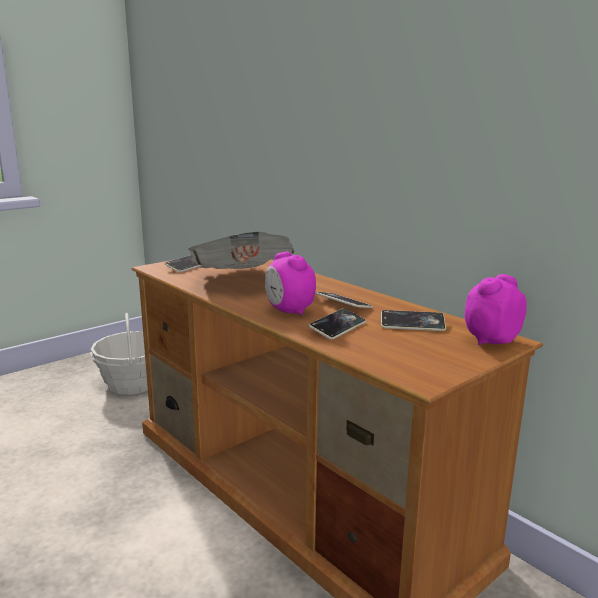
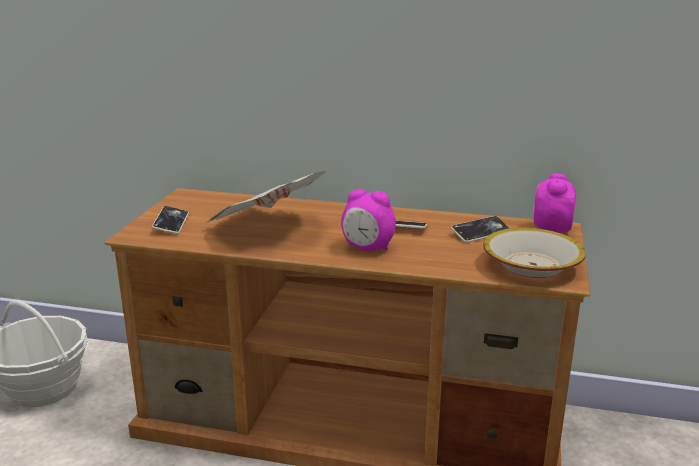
camera: 35 degrees left, 5 degrees up
(338, 327) = (434, 253): phone -> none
(411, 361) = (532, 266): none -> bowl

